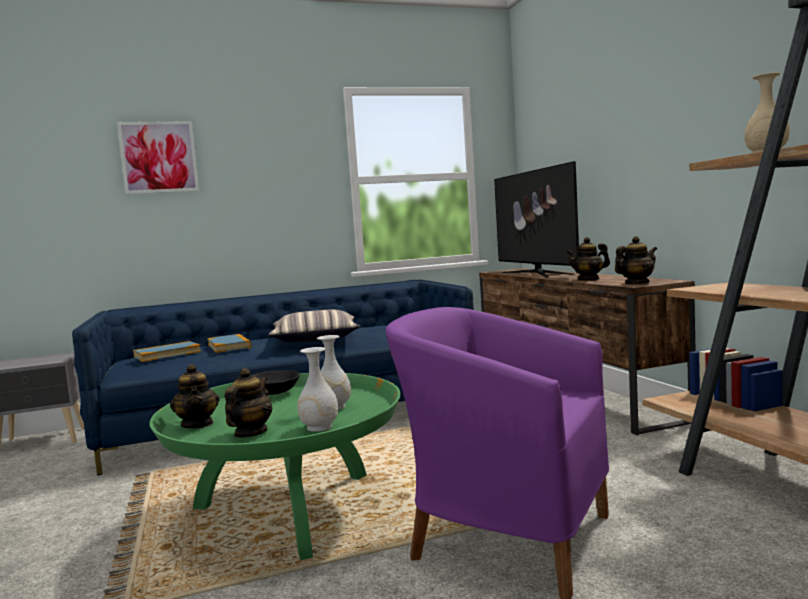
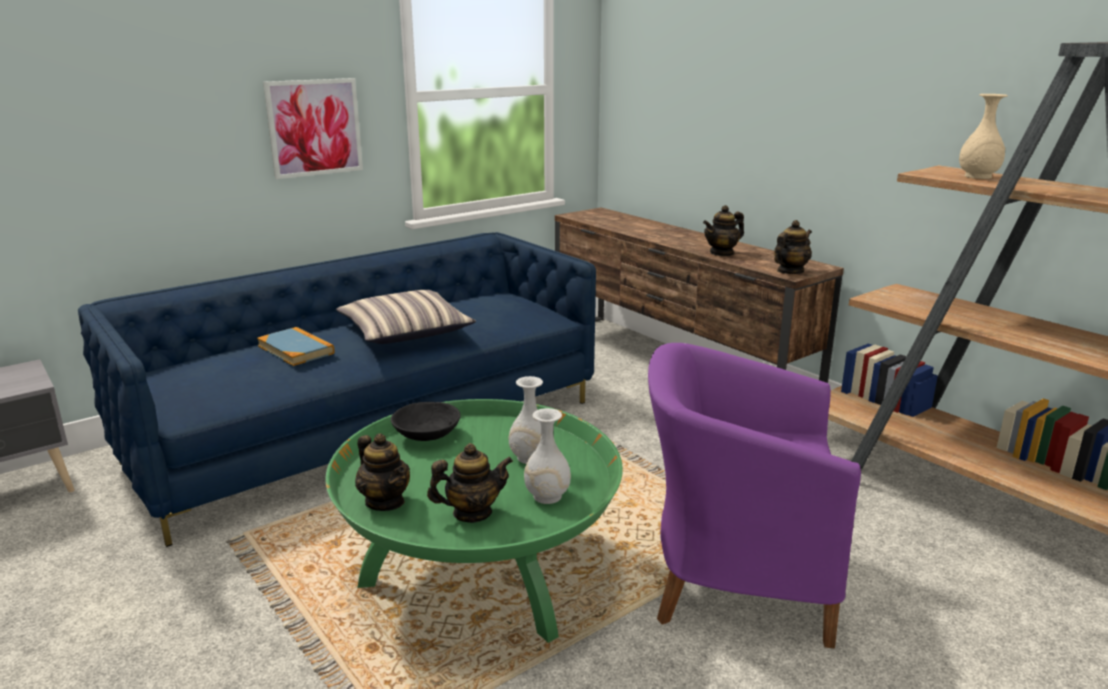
camera: 20 degrees left, 15 degrees up
(159, 157) = (138, 62): picture -> picture (314, 127)
(167, 354) = (217, 370): book -> none
(250, 433) = (472, 513): teapot -> teapot turned 75 degrees clockwise
(536, 273) = (638, 228): television -> none

